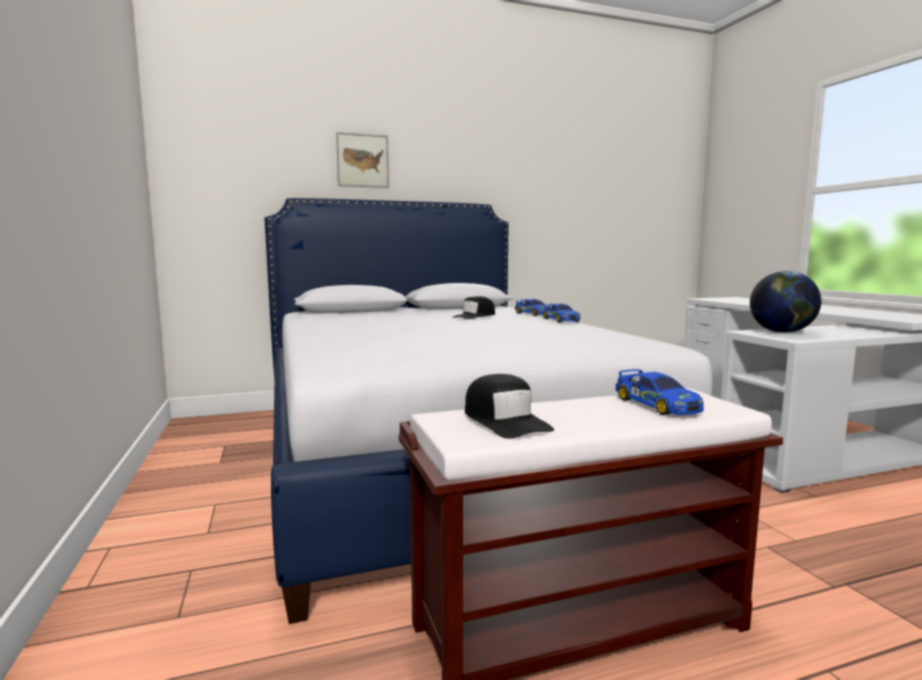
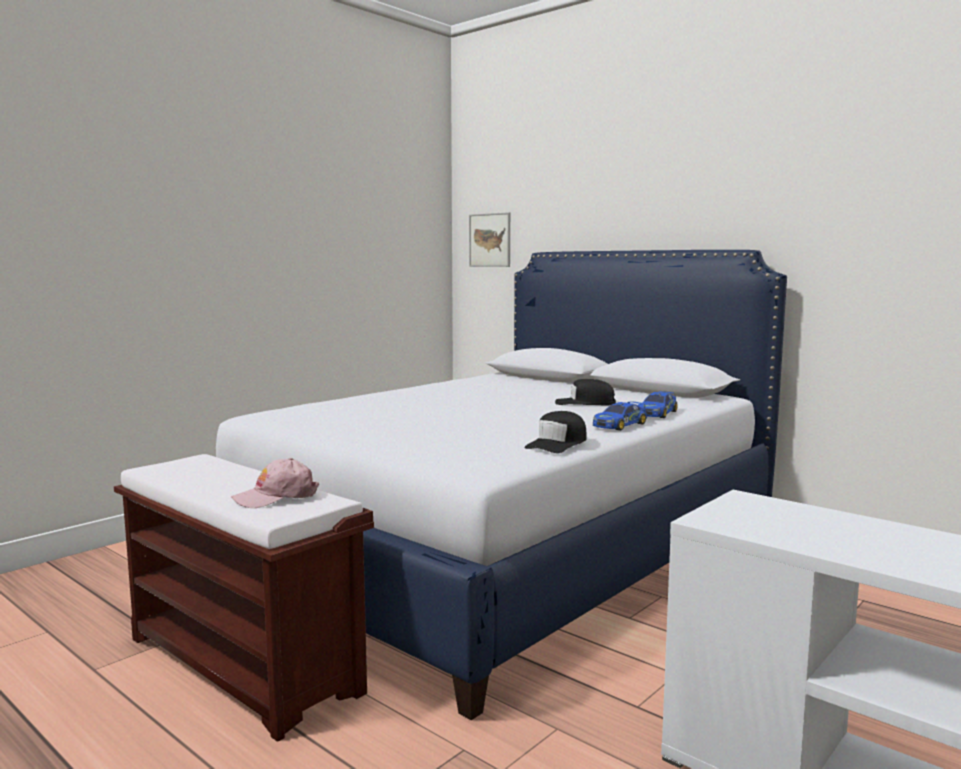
camera: 60 degrees right, 0 degrees up
(362, 160) = (614, 204): picture -> picture (490, 240)
(505, 421) = (197, 470): black cap -> black cap (557, 444)
(656, 404) = (276, 497): toy car -> pink cap
(782, 332) = (789, 514): globe -> none

